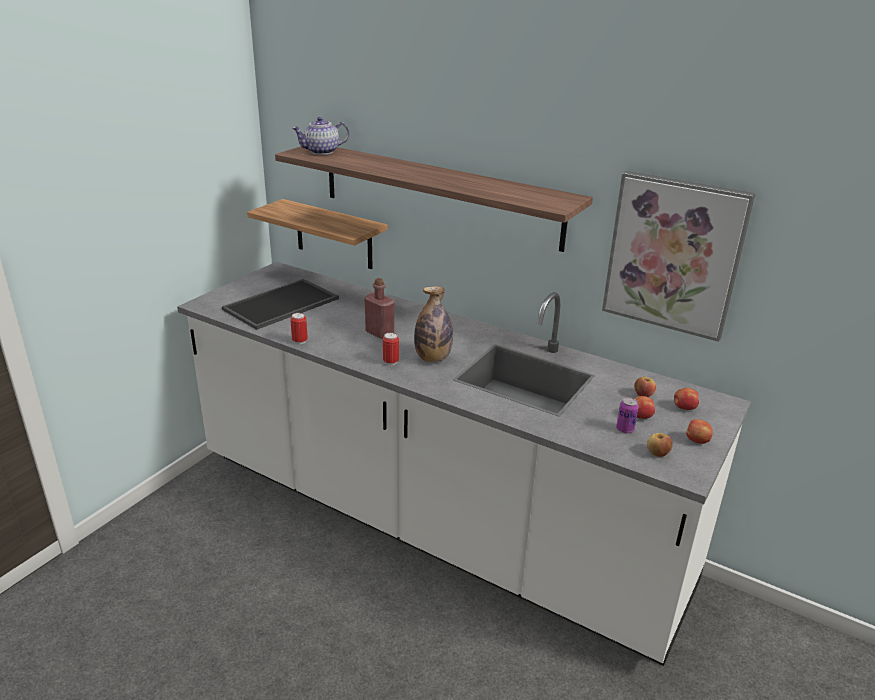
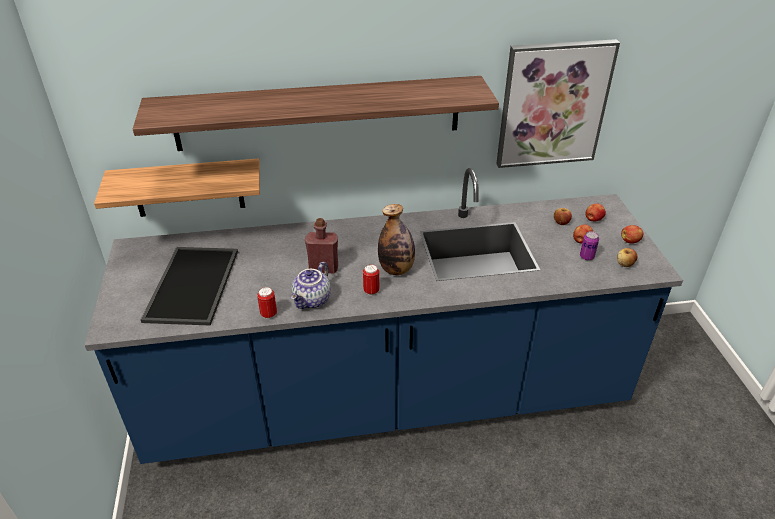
camera: 40 degrees left, 10 degrees up
(321, 152) = (177, 108): teapot -> teapot (312, 300)
(432, 521) = (387, 398): white counter -> blue counter

